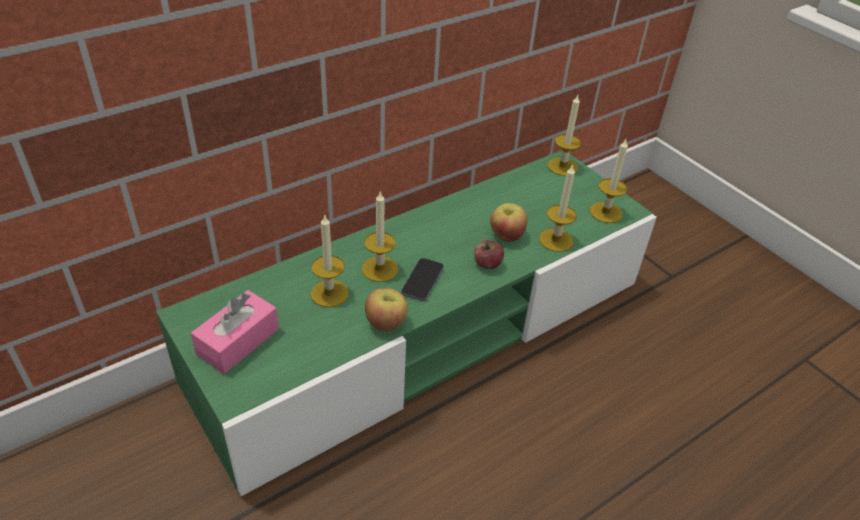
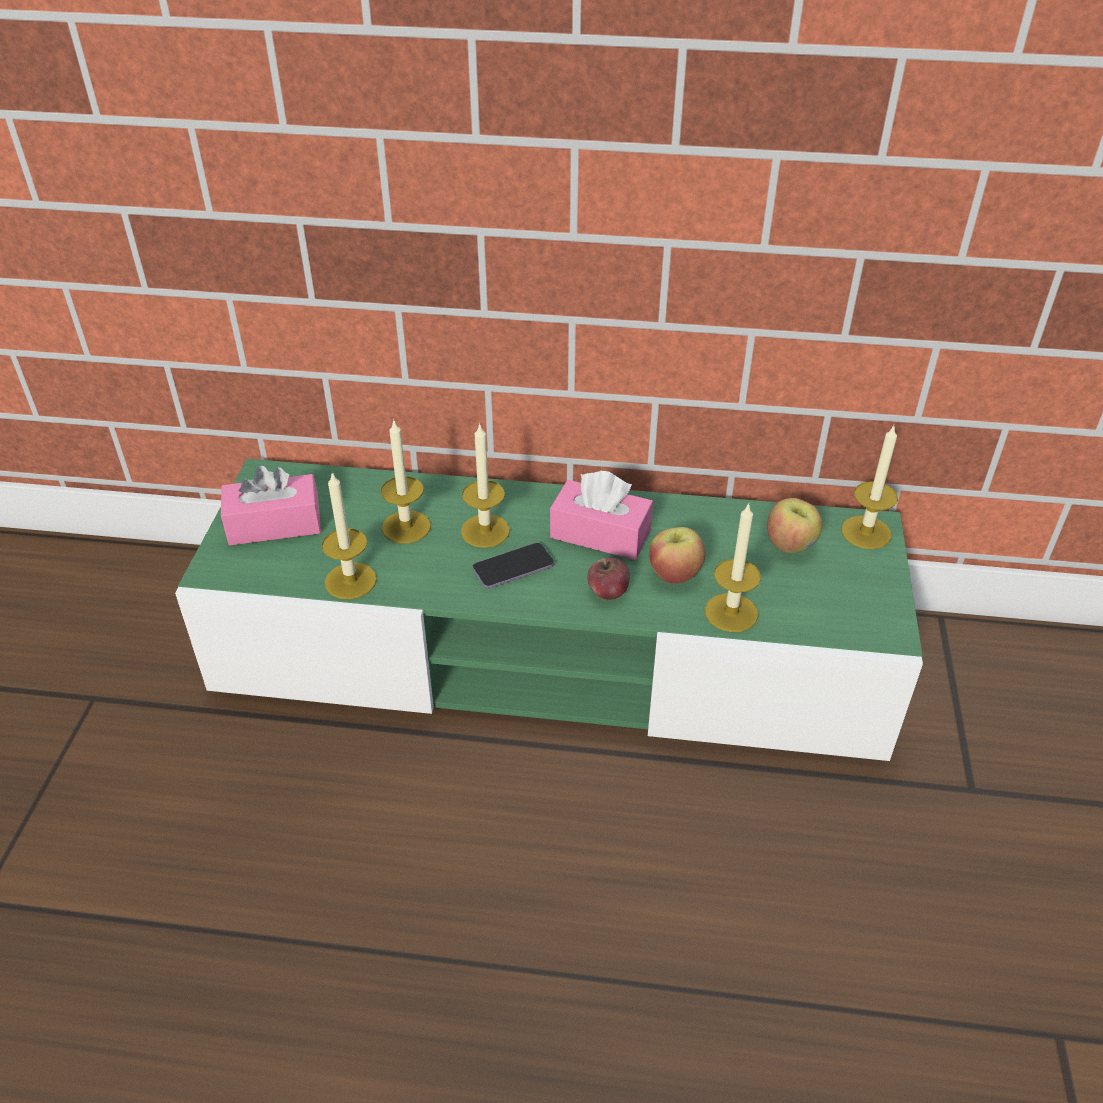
camera: 45 degrees right, 0 degrees up
(386, 323) = (422, 587): apple -> apple (790, 544)
(444, 235) = (600, 534): none -> pink tissue box
(606, 212) = (849, 618): candle -> candle (350, 581)

